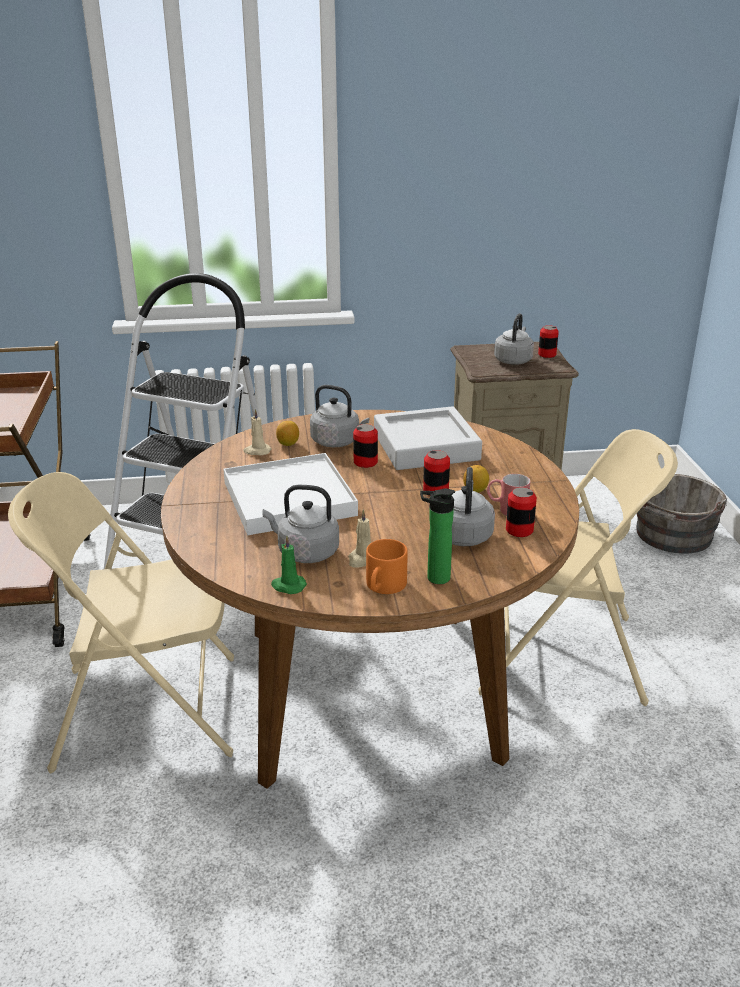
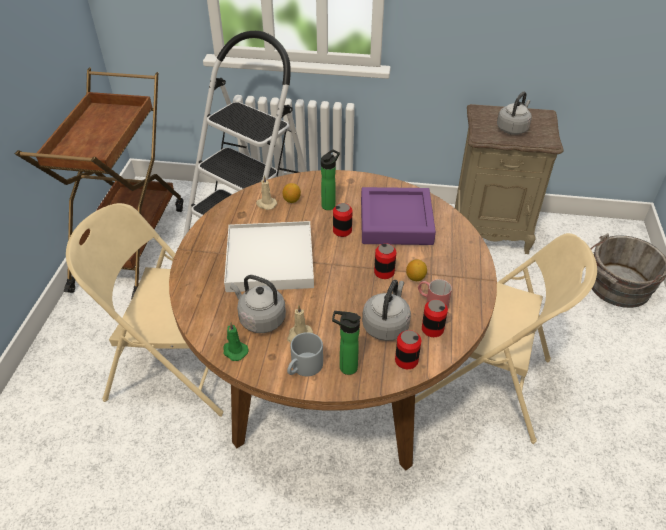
camera: 15 degrees right, 15 degrees up
(338, 442) = (330, 205): grey kettle -> bottle
(384, 587) = (304, 368): orange mug -> grey mug
(426, 446) = (396, 222): grey tray -> purple tray
(547, 354) = (544, 126): can -> can (406, 360)

